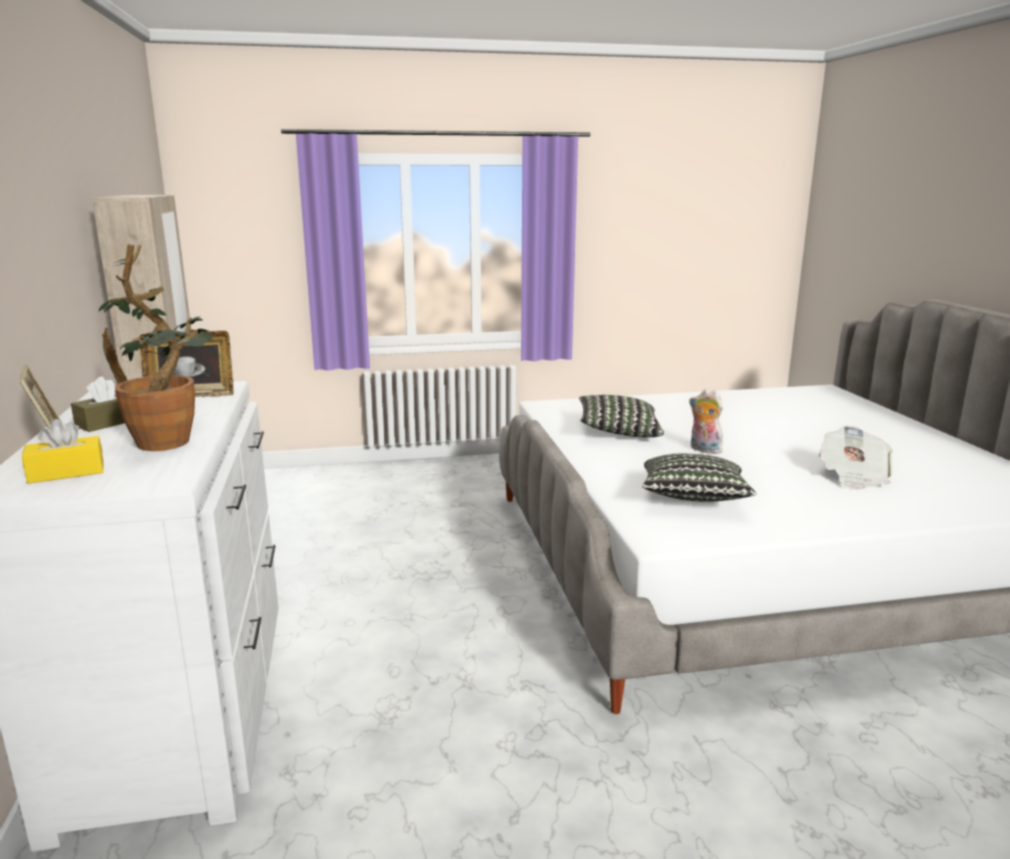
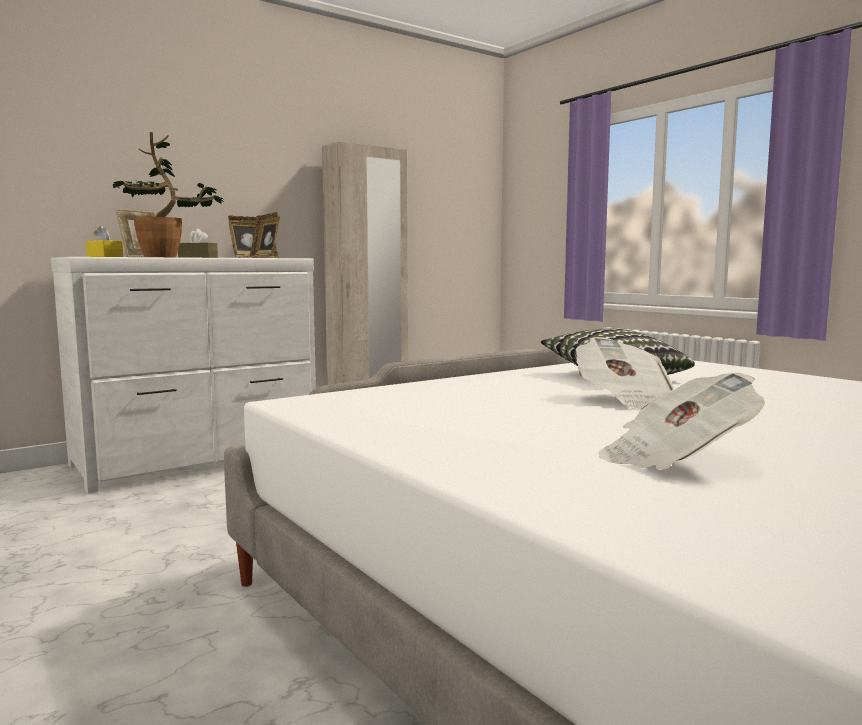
camera: 65 degrees right, 10 degrees down
(693, 499) = (429, 405): pillow -> none
(703, 450) = (623, 399): plush toy -> newspaper

